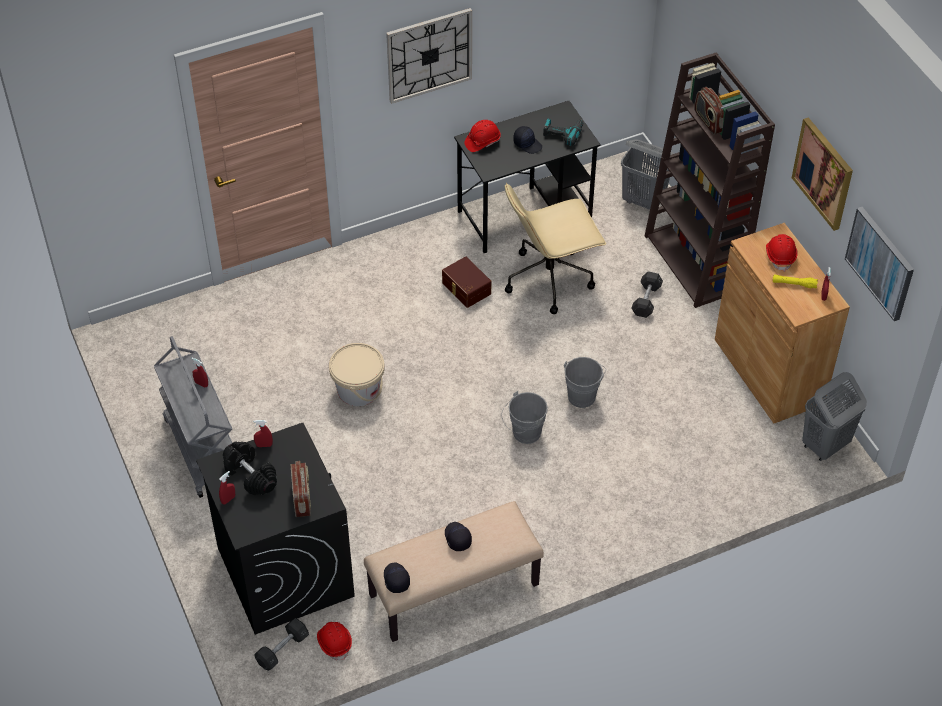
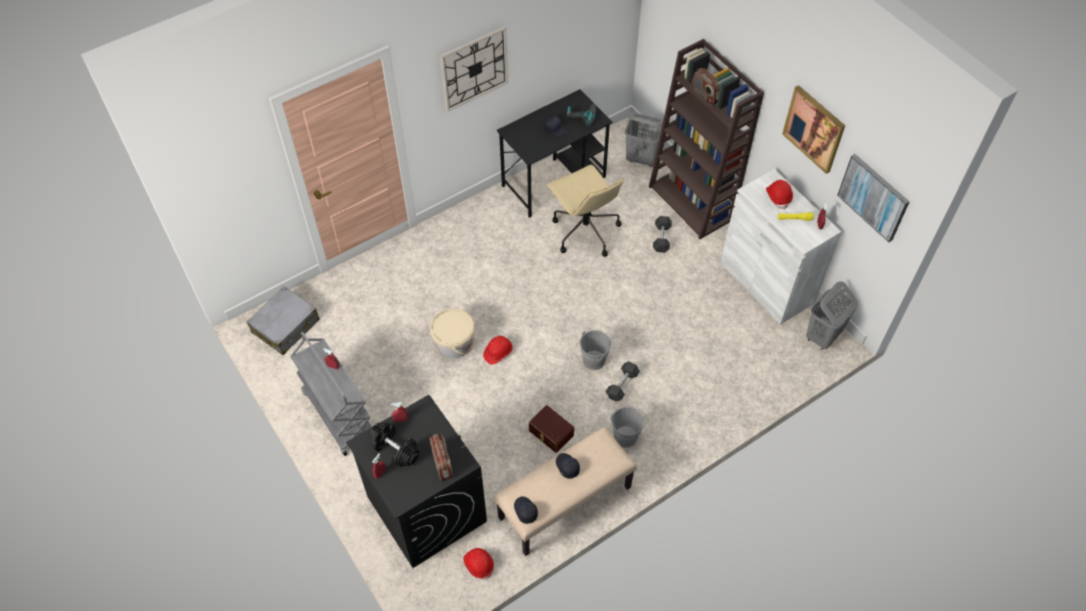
camera: 10 degrees left, 5 degrees up
(159, 340) = (286, 326): none -> grey suitcase
(282, 649) = (438, 577): grey dumbbell -> grey dumbbell (622, 385)
(465, 289) = (521, 248): brown storage box -> brown storage box (550, 433)
(482, 142) = (520, 131): red hard hat -> red hard hat (498, 352)
(550, 279) = (584, 231): beige office chair -> beige office chair turned 90 degrees counterclockwise
(583, 394) = (630, 322): grey bucket -> grey bucket (626, 434)
(769, 371) = (766, 282): brown cabinet -> white cabinet

